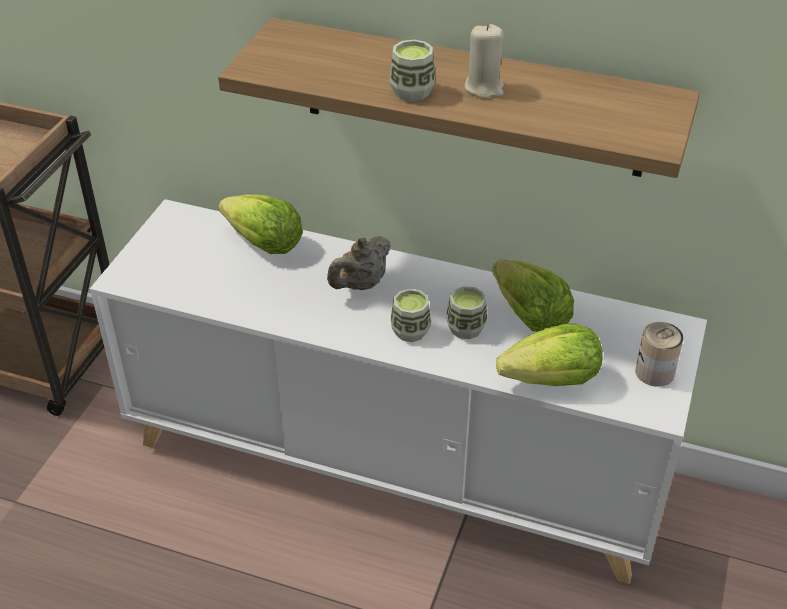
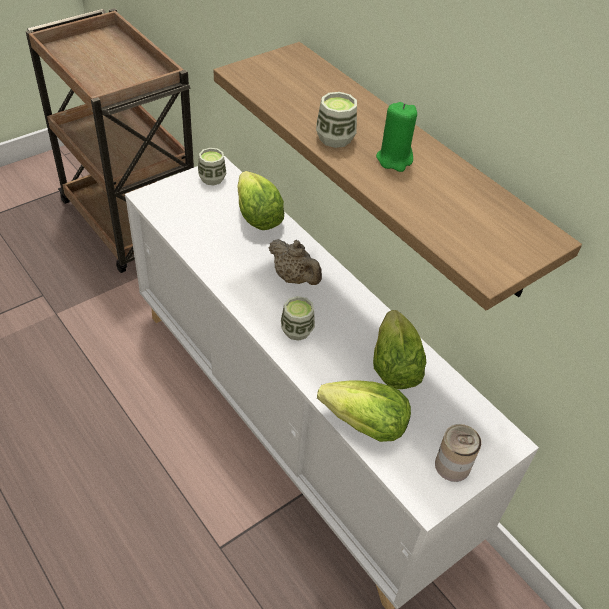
camera: 30 degrees right, 5 degrees up
(361, 284) = (294, 278): beige teapot -> beige teapot turned 120 degrees counterclockwise
(466, 328) = (338, 350): cup -> cup (212, 178)
(484, 88) = (394, 159): beige candle -> green candle

